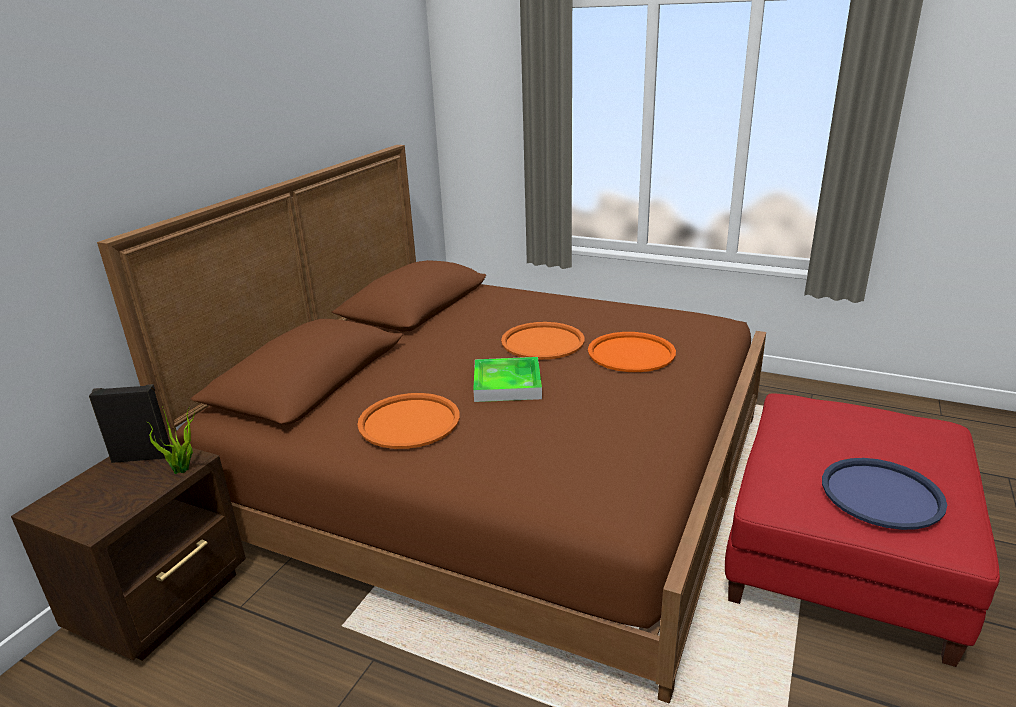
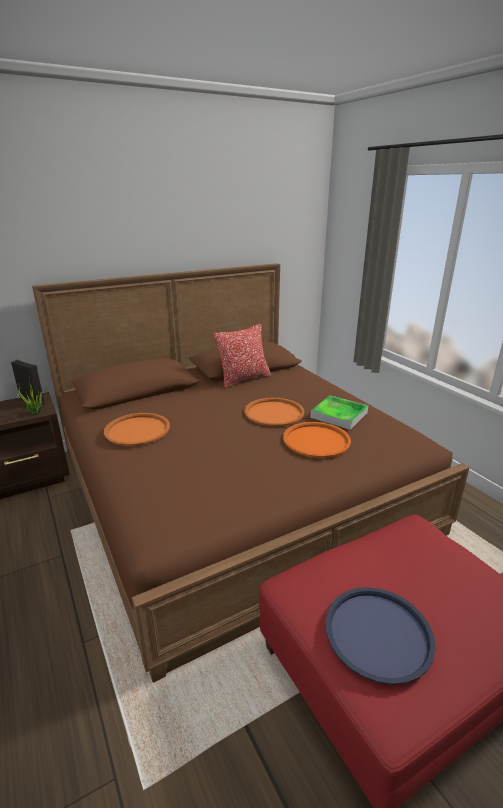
camera: 35 degrees right, 0 degrees up
(442, 317) = (243, 379): none -> pillow
(507, 384) = (214, 430): tray -> tray (339, 415)

